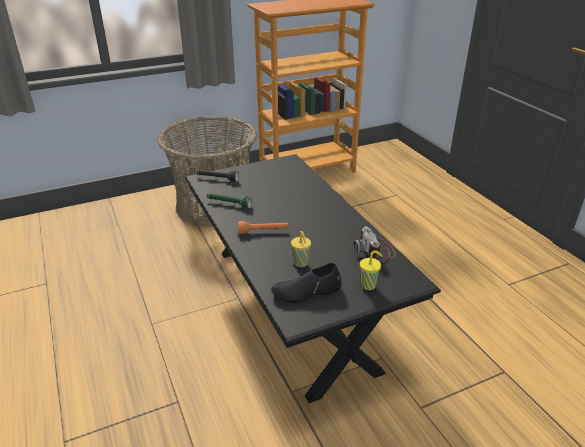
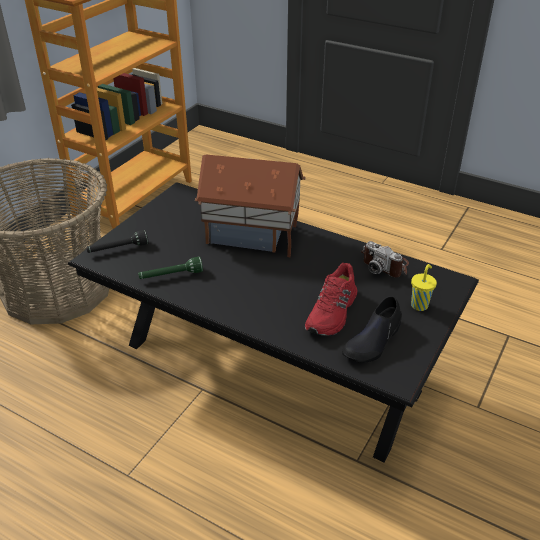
camera: 35 degrees left, 5 degrees up
(263, 231) = (250, 293): orange flashlight -> none
(301, 264) = (333, 312): yellow cup -> red shoe
(304, 200) = (252, 237): none -> toy house

